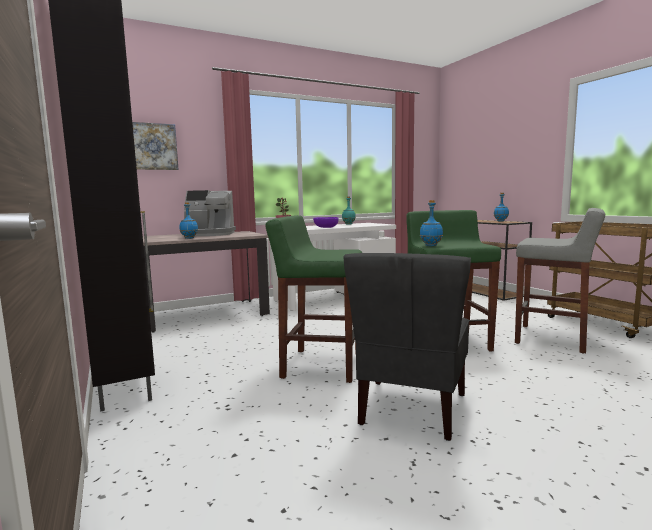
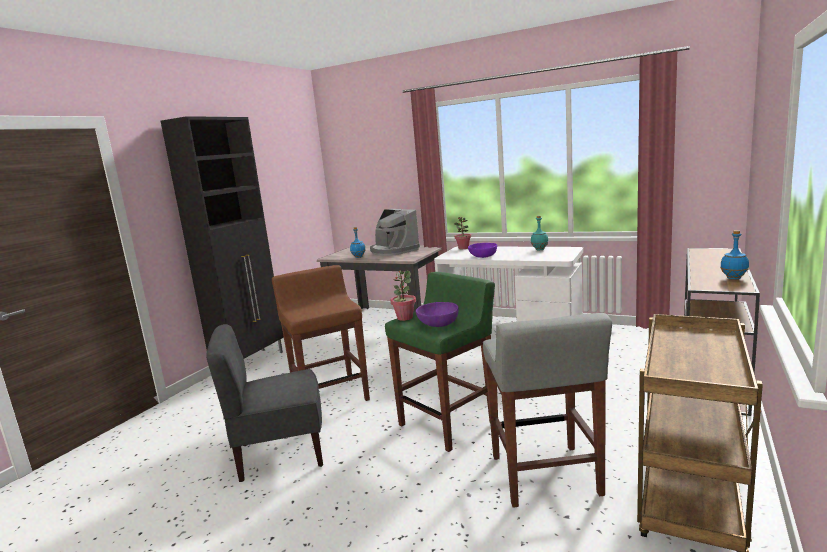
camera: 55 degrees right, 5 degrees up
(152, 146) = (367, 170): picture -> none
(321, 365) = (330, 397): green stool -> brown stool
(430, 246) = (404, 318): blue bottle -> potted plant
(465, 244) = (438, 324): none -> purple bowl

